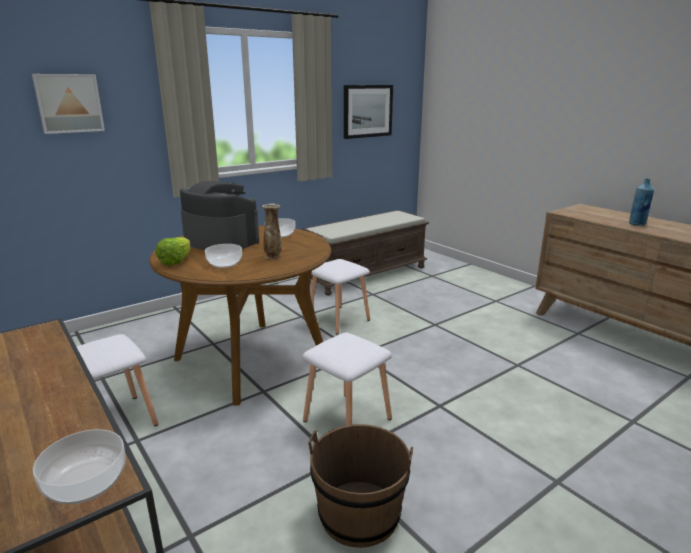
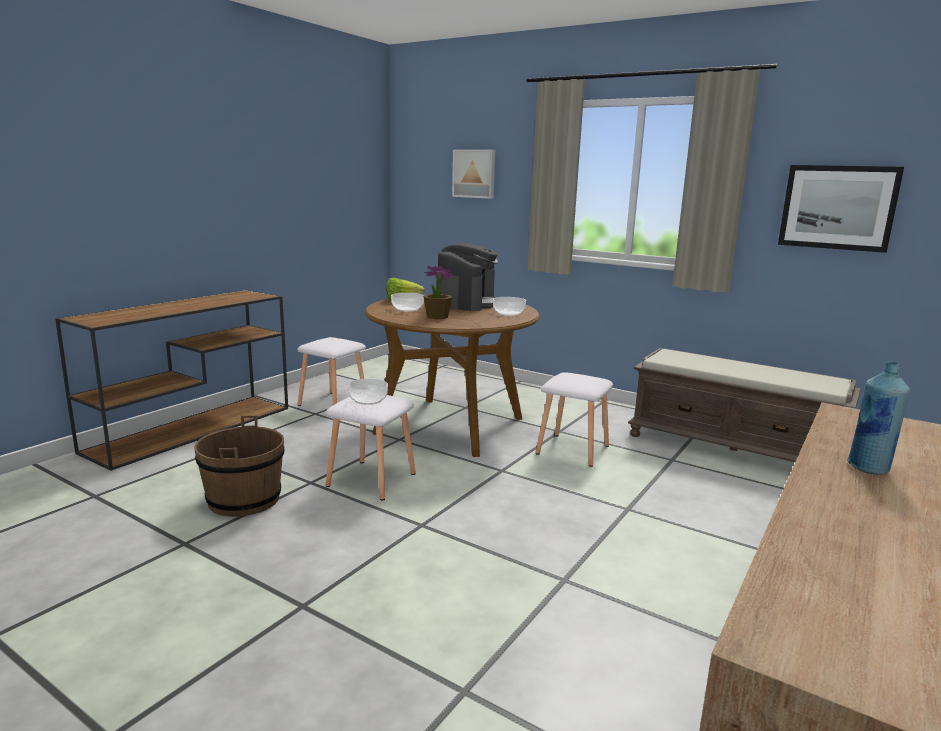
camera: 70 degrees right, 5 degrees down
(86, 483) = (101, 320): bowl -> bowl (368, 400)
(273, 257) = (437, 317): vase -> potted plant

